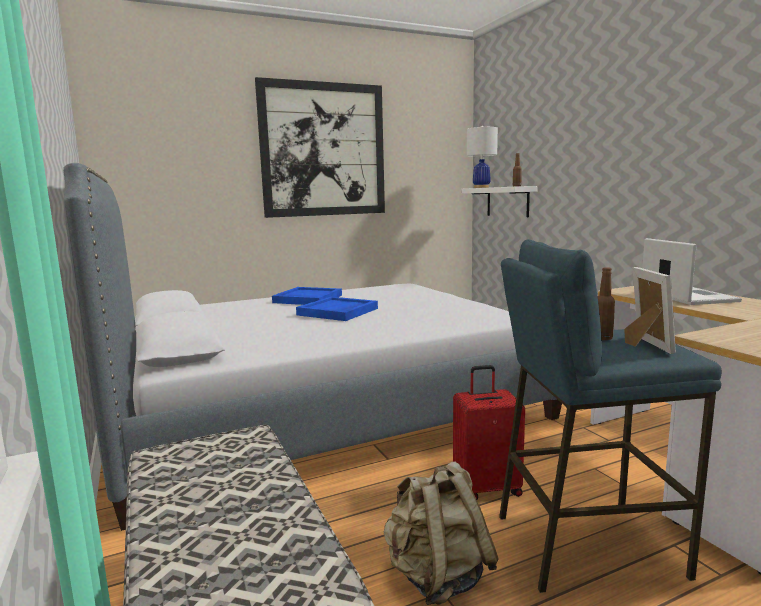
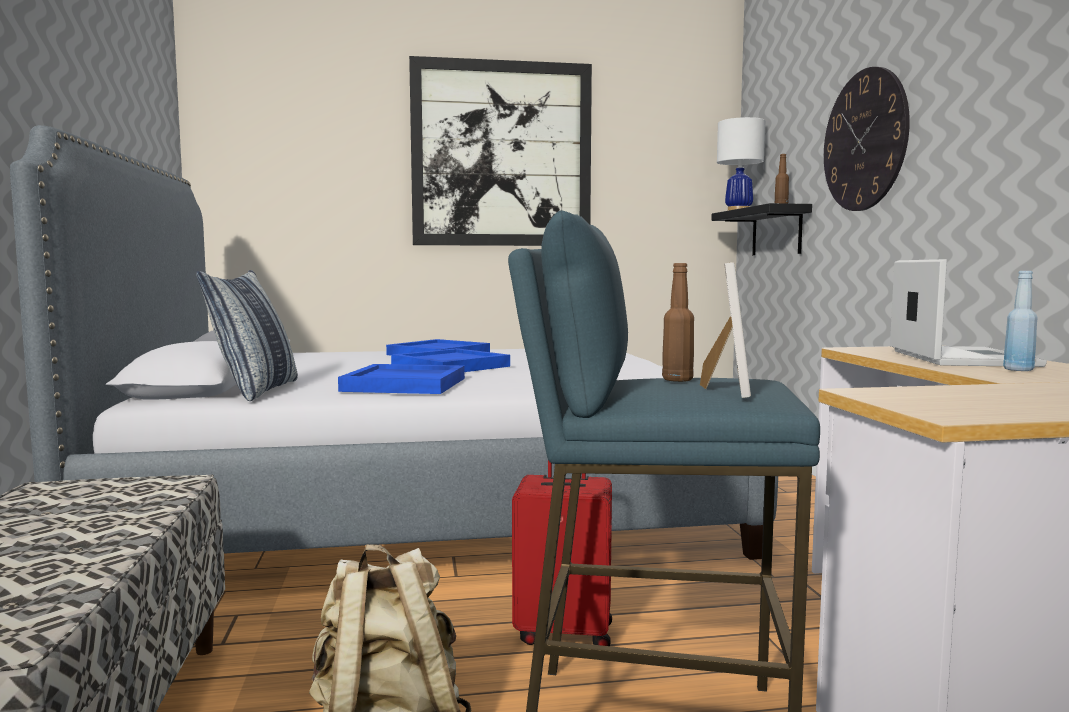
camera: 15 degrees right, 5 degrees down
(235, 349) = (255, 390): none -> pillow
(335, 333) = (406, 384): none -> blue tray
(507, 201) = (776, 232): white shelf -> black shelf
(579, 149) = (864, 140): none -> wall clock
(734, 306) = (1018, 370): none -> blue bottle

